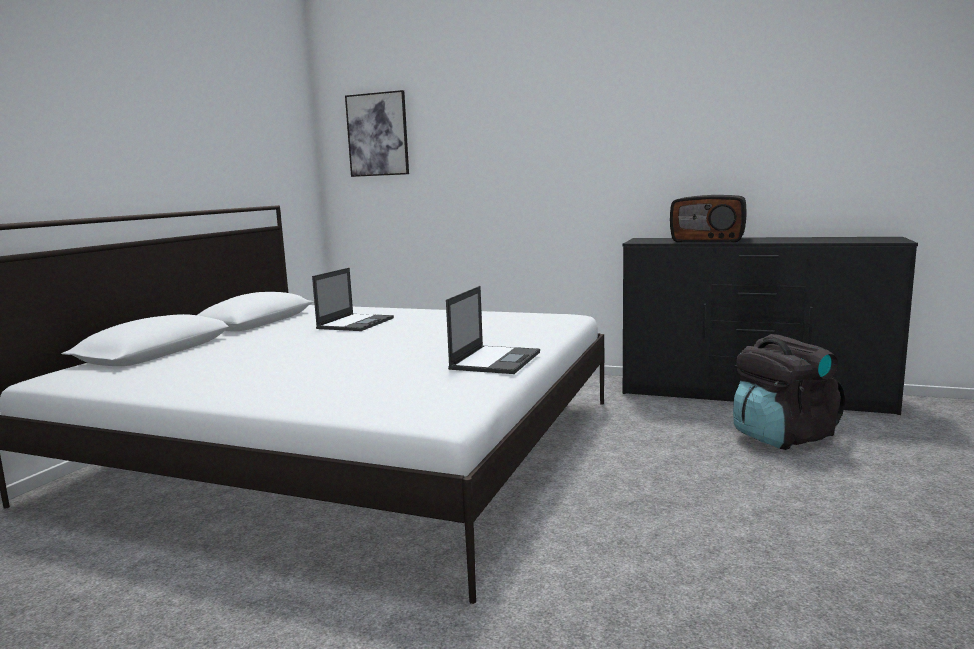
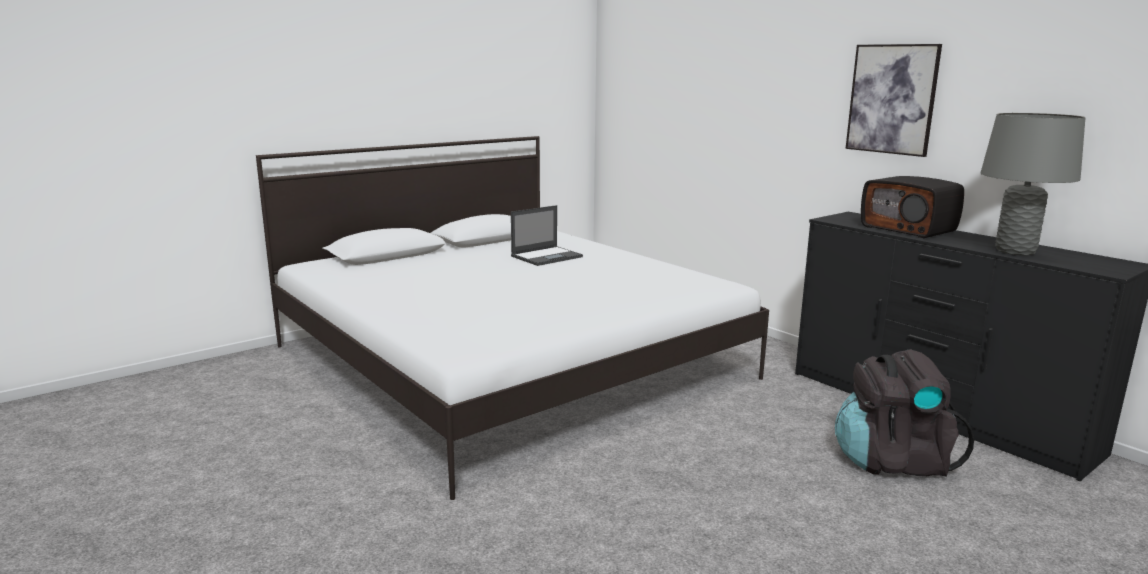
camera: 30 degrees right, 5 degrees up
(377, 134) = (640, 72): picture -> picture (892, 99)
(495, 360) = (578, 318): laptop -> none
(812, 240) = (1015, 251): none -> grey table lamp

